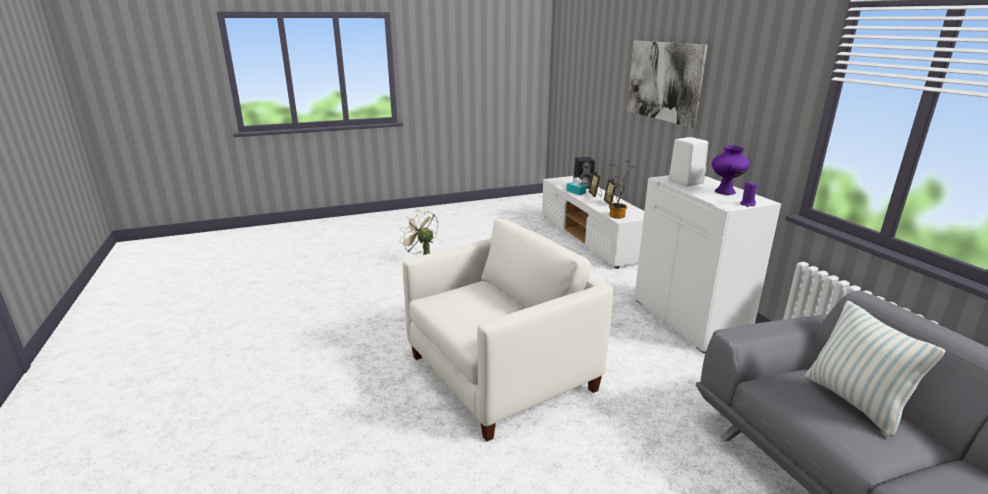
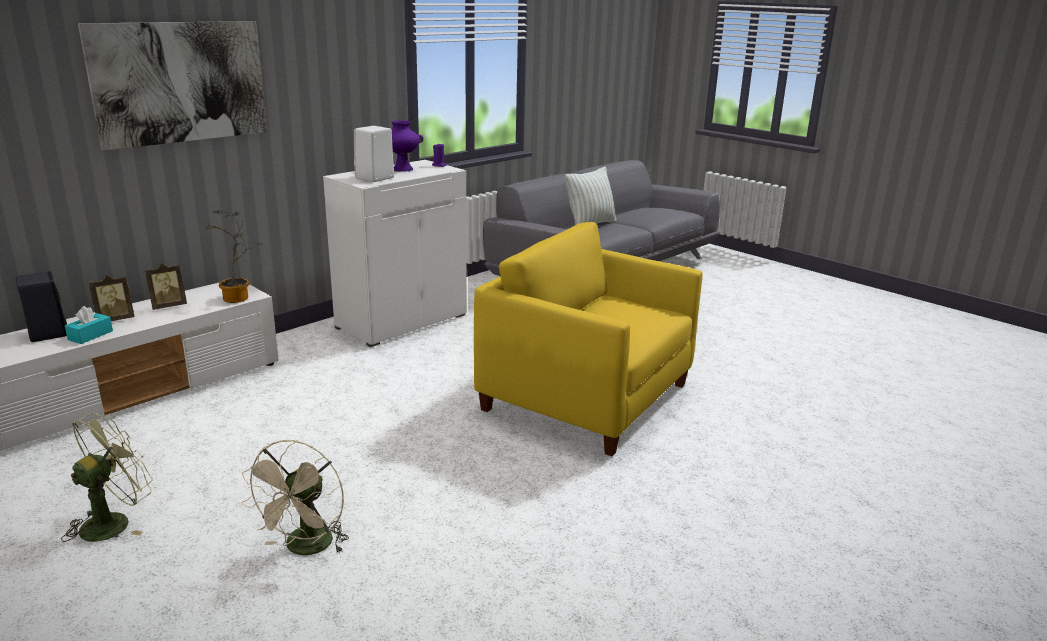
camera: 115 degrees left, 0 degrees up
(477, 234) = (114, 522): none -> green fan
(500, 372) = (586, 397): white armchair -> yellow armchair

